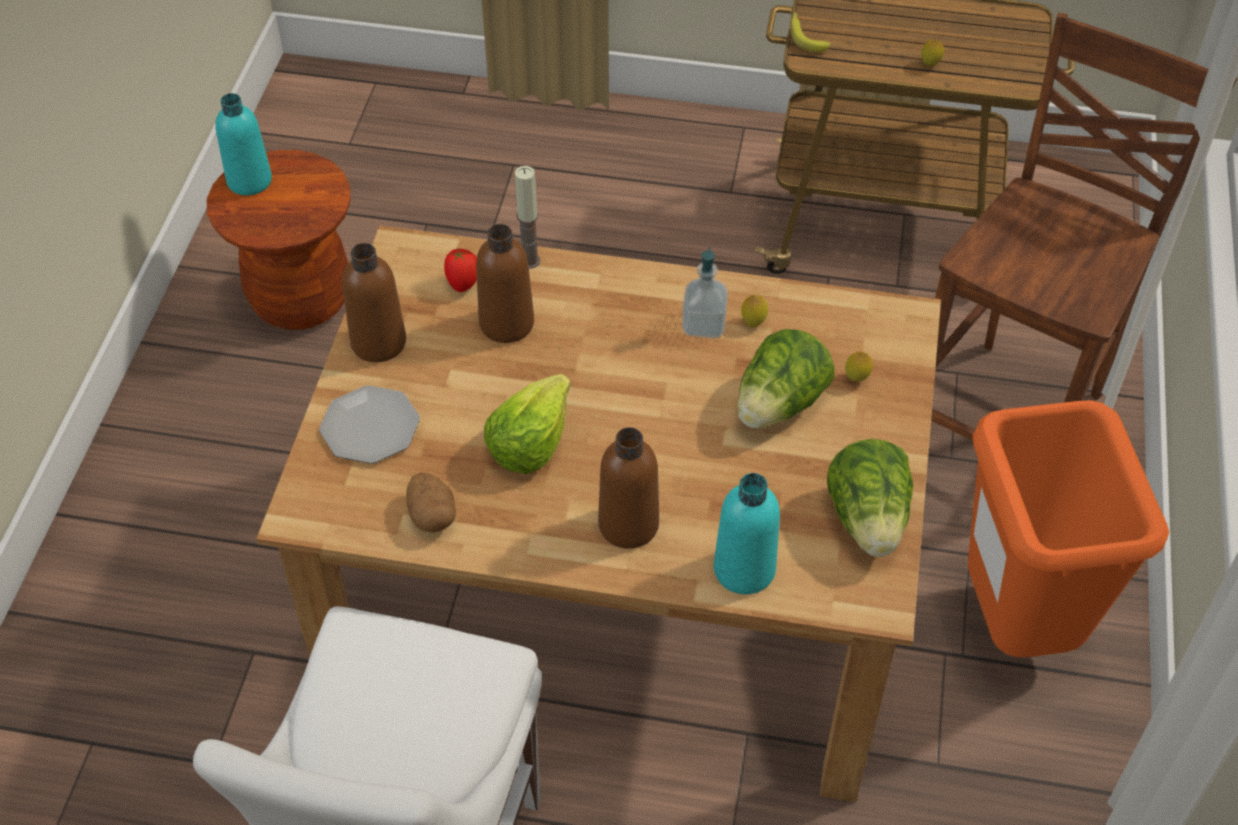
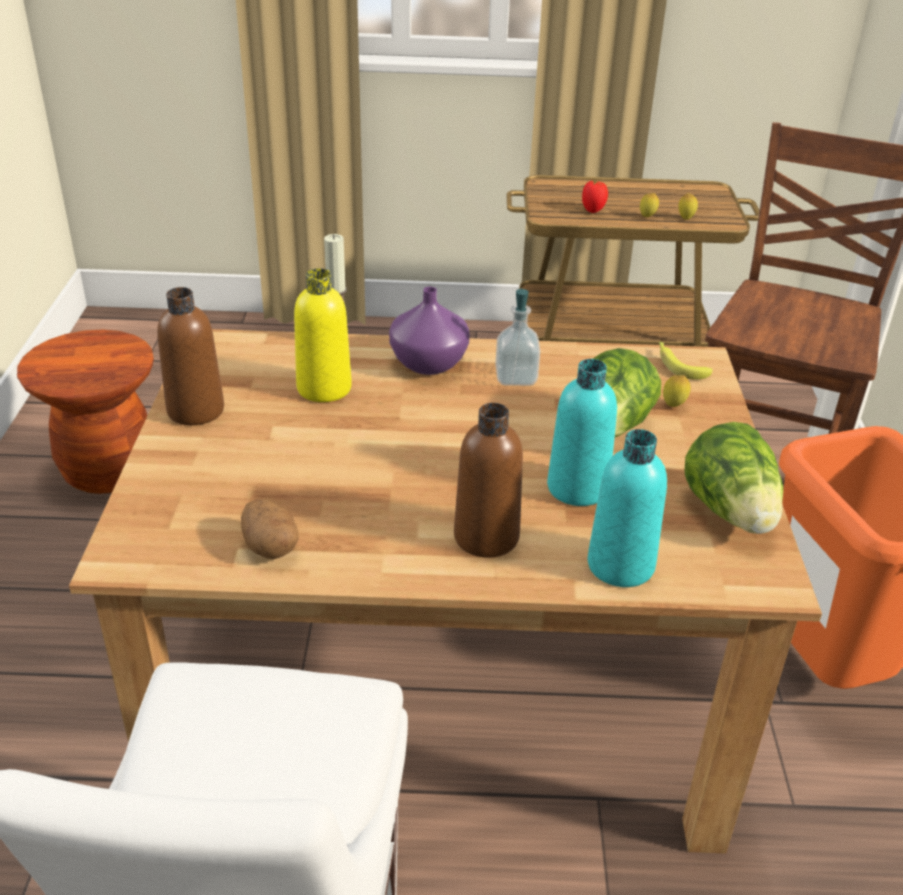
camera: 10 degrees left, 15 degrees down
(249, 181) = (58, 351): turquoise bottle -> turquoise bottle (577, 488)
(369, 427) = (192, 477): plate -> none
(463, 284) = (276, 363): tomato -> tomato (593, 210)
(506, 323) = (324, 388): brown bottle -> yellow bottle
(530, 441) = (365, 476): lettuce -> none
(616, 297) = (427, 363): none -> purple vase
(753, 323) = (562, 373): lemon -> lemon (685, 218)
(805, 36) = (540, 204): banana -> banana (679, 365)

